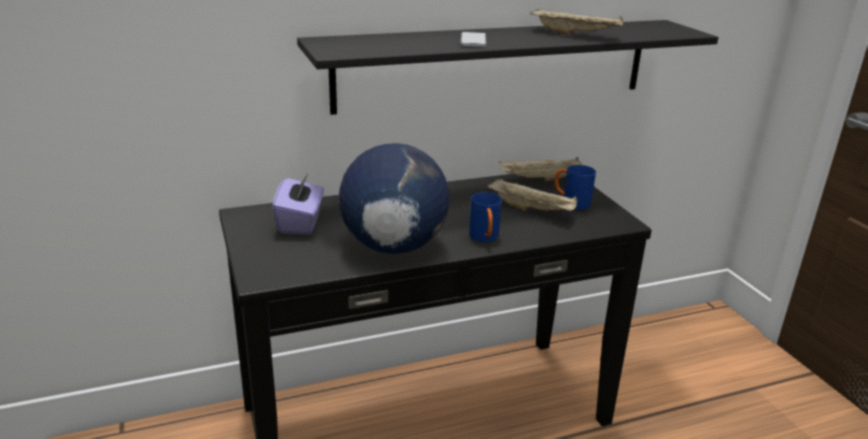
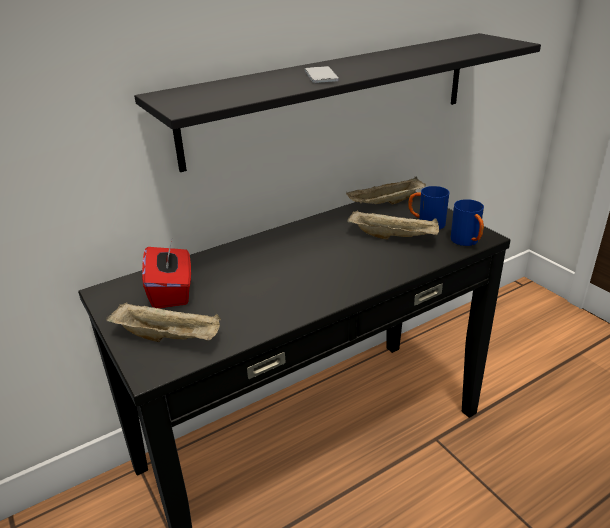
camera: 10 degrees left, 5 degrees up
(301, 223) = (172, 292): purple tissue box -> red tissue box
(393, 246) = (278, 303): globe -> none
(485, 239) = (364, 277): blue mug -> blue mug (467, 242)
(576, 34) = (414, 57): beige tray -> beige tray (169, 337)

